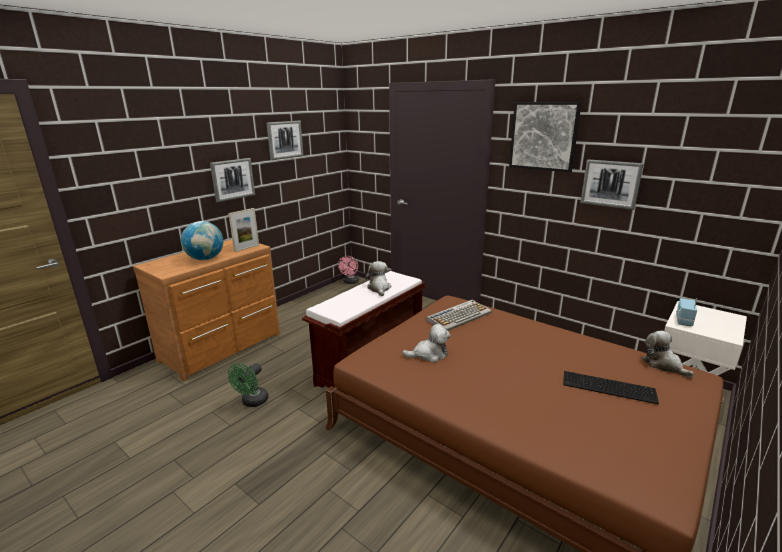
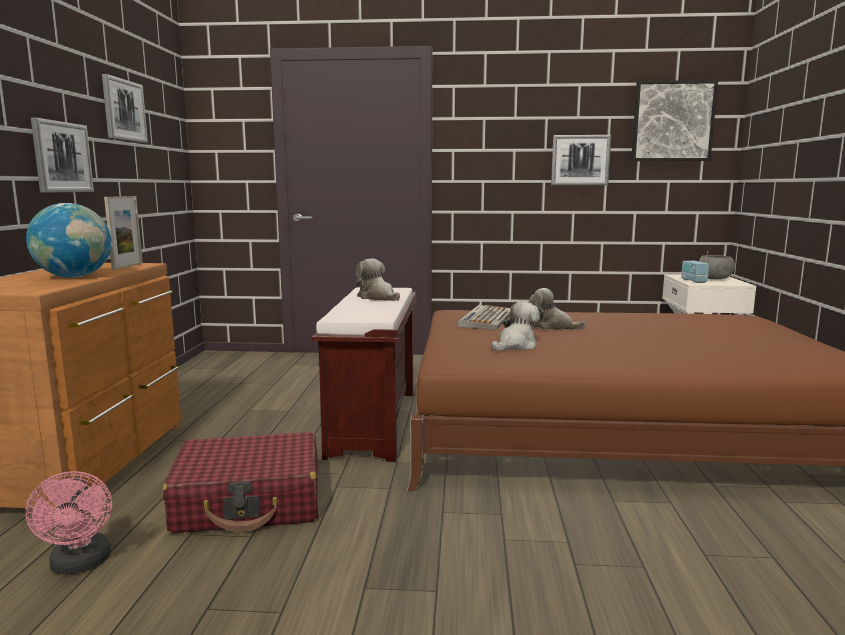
camera: 35 degrees left, 10 degrees down
(252, 402) = (249, 502): green fan -> red suitcase
(350, 282) = (215, 358): pink fan -> pink fan (80, 565)
(543, 136) = (500, 112): picture -> picture (672, 121)
(609, 388) = (710, 331): keyboard -> none
(663, 365) = (713, 315): plush toy -> plush toy (552, 327)
(715, 322) = (714, 279): none -> grey bowl

